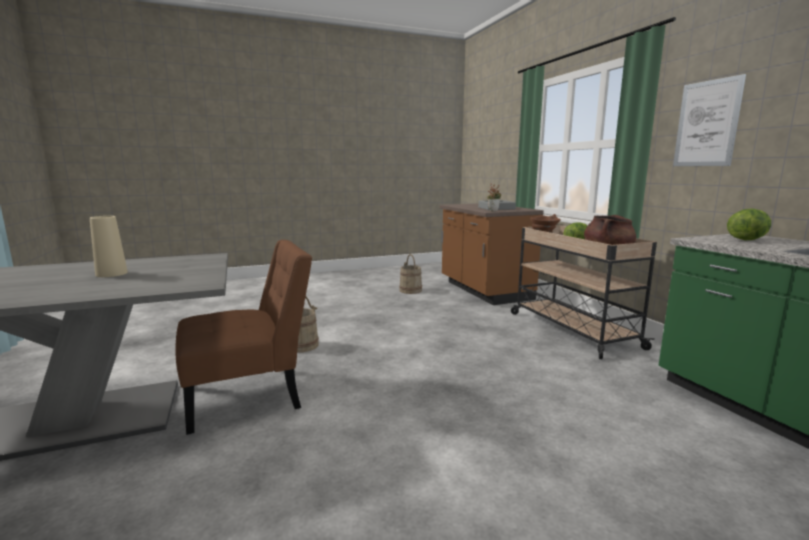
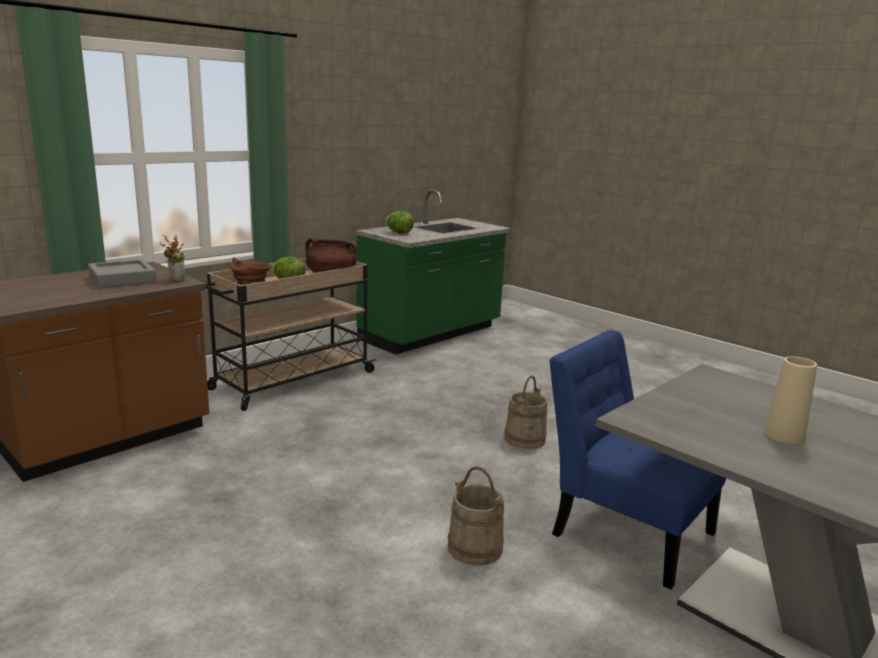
camera: 115 degrees left, 5 degrees up
(250, 395) = (625, 529): brown chair -> blue chair
(410, 290) = (105, 515): beige bucket -> beige bucket (524, 439)
(707, 124) = (319, 141): picture -> none

